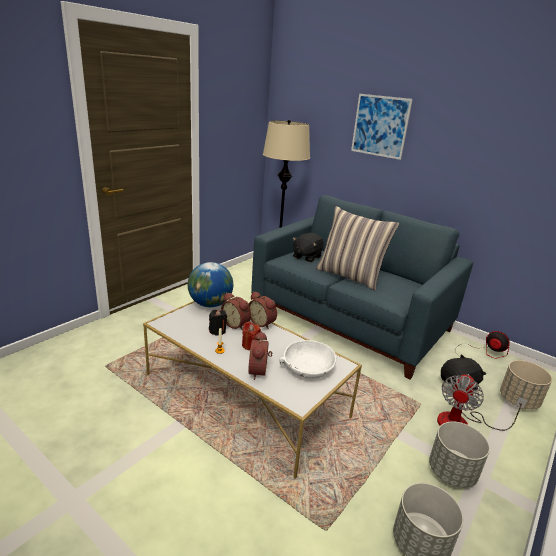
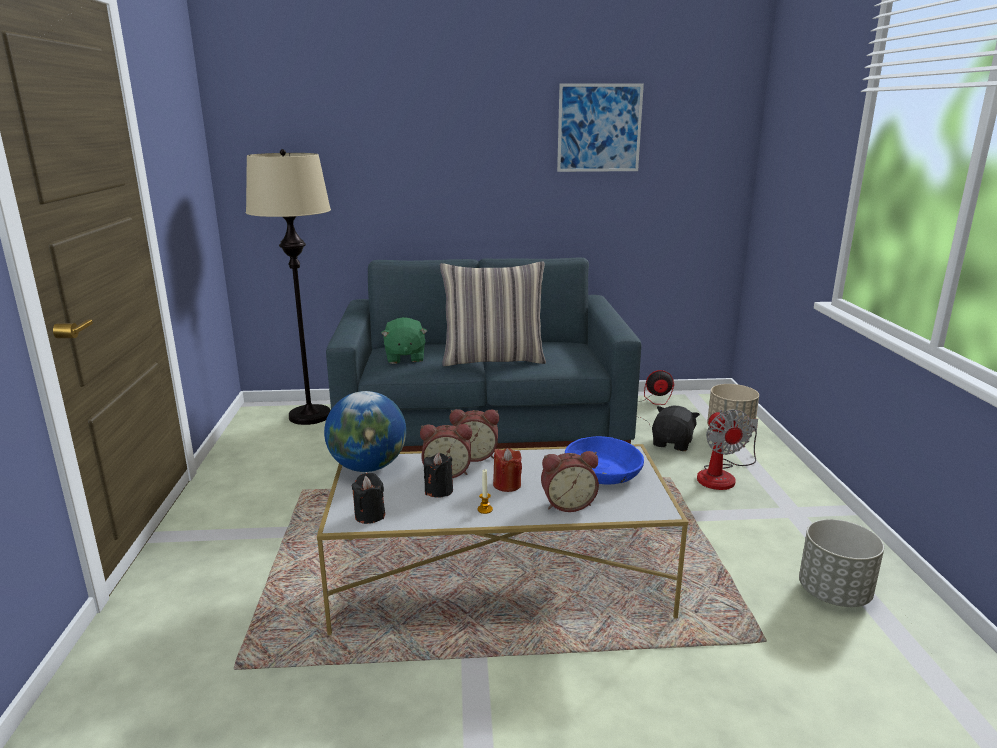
camera: 40 degrees left, 5 degrees down
(173, 326) = (370, 515): none -> black candle
(260, 371) = (567, 504): alarm clock -> alarm clock turned 60 degrees counterclockwise
(306, 257) = (404, 358): black plush toy -> green plush toy
(308, 367) = (603, 472): white bowl -> blue bowl
(380, 126) = (431, 140): picture -> picture (599, 128)
(452, 472) = (772, 521): grey planter -> none

